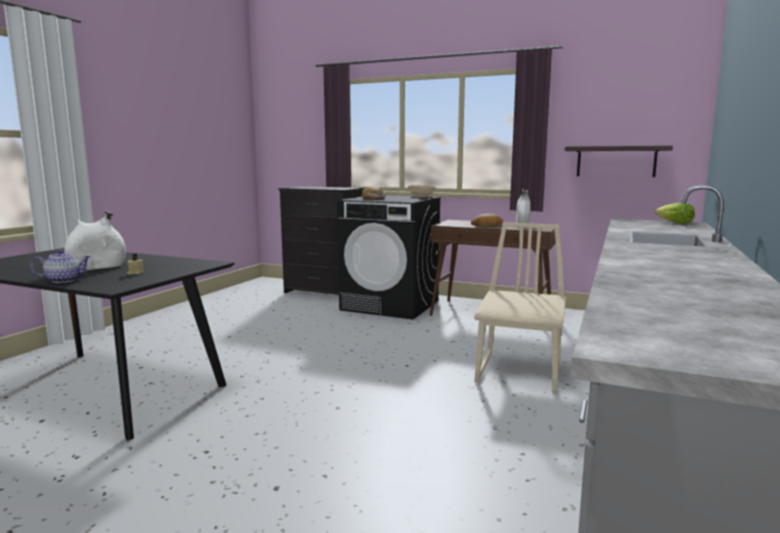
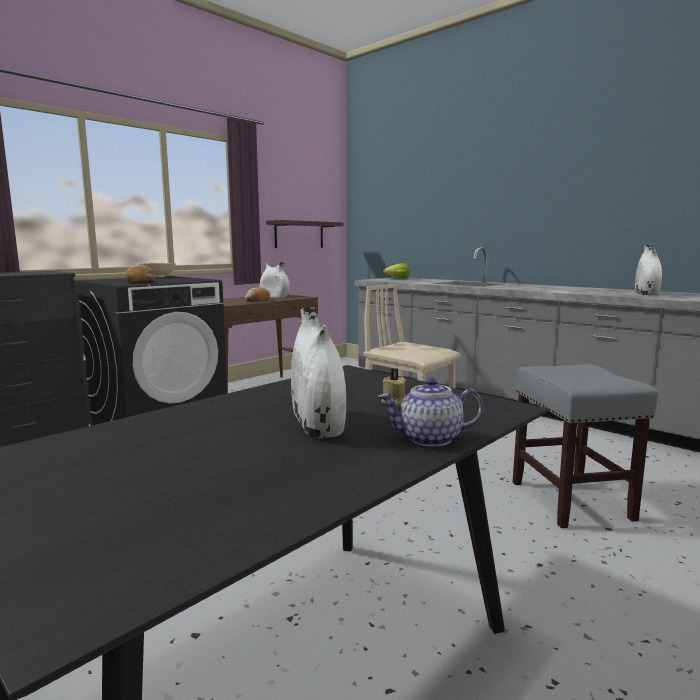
camera: 70 degrees left, 0 degrees up
(64, 280) = (429, 439): teapot -> teapot turned 90 degrees counterclockwise
(332, 469) = (572, 501): none -> grey stool
(679, 291) = (646, 294): none -> white vase

